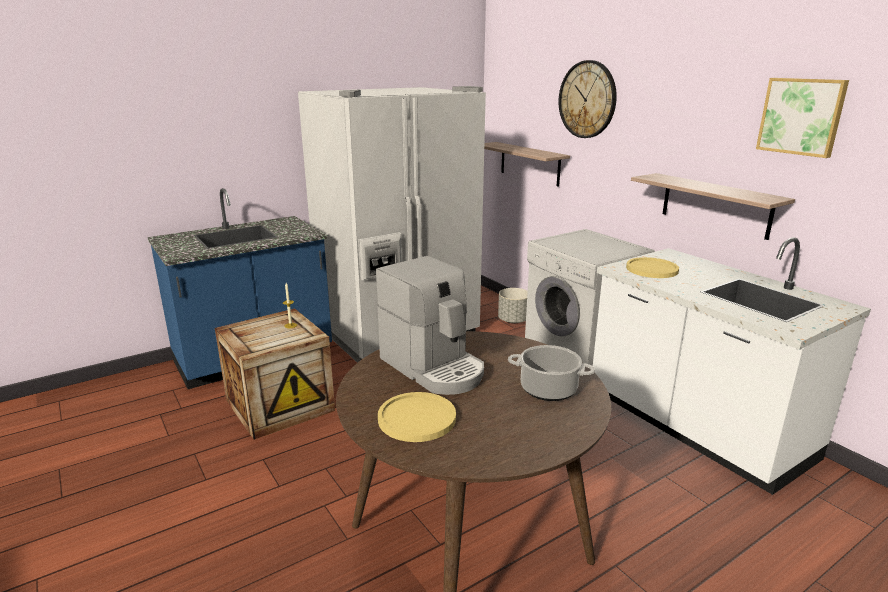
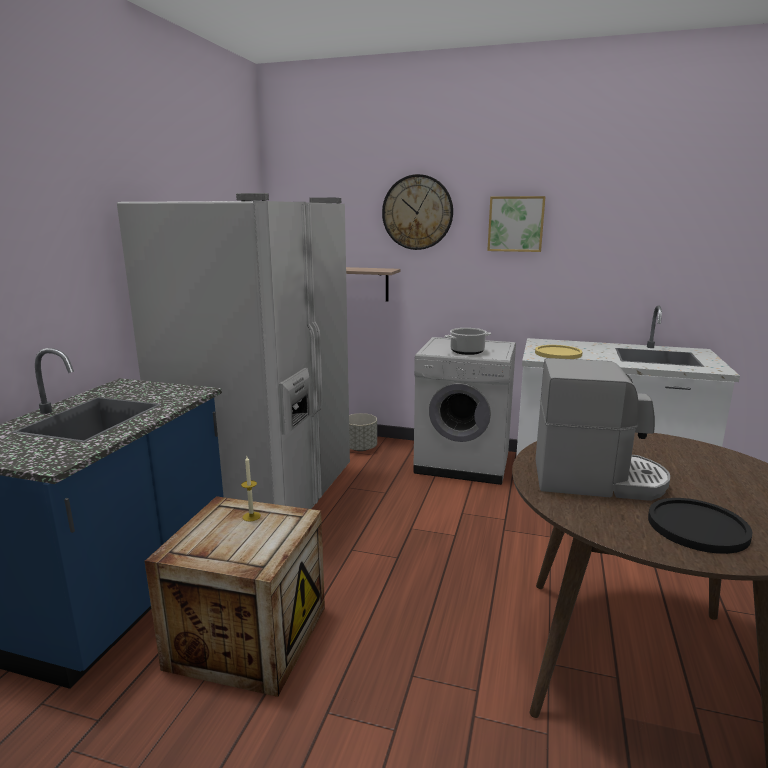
camera: 40 degrees left, 5 degrees down
(417, 418) = (697, 527): yellow plate -> black plate
(549, 389) = (698, 460): cooking pot -> cooking pot (467, 351)
(715, 205) = (569, 293): shelf -> none
(801, 116) = (639, 212): picture -> picture (516, 224)

